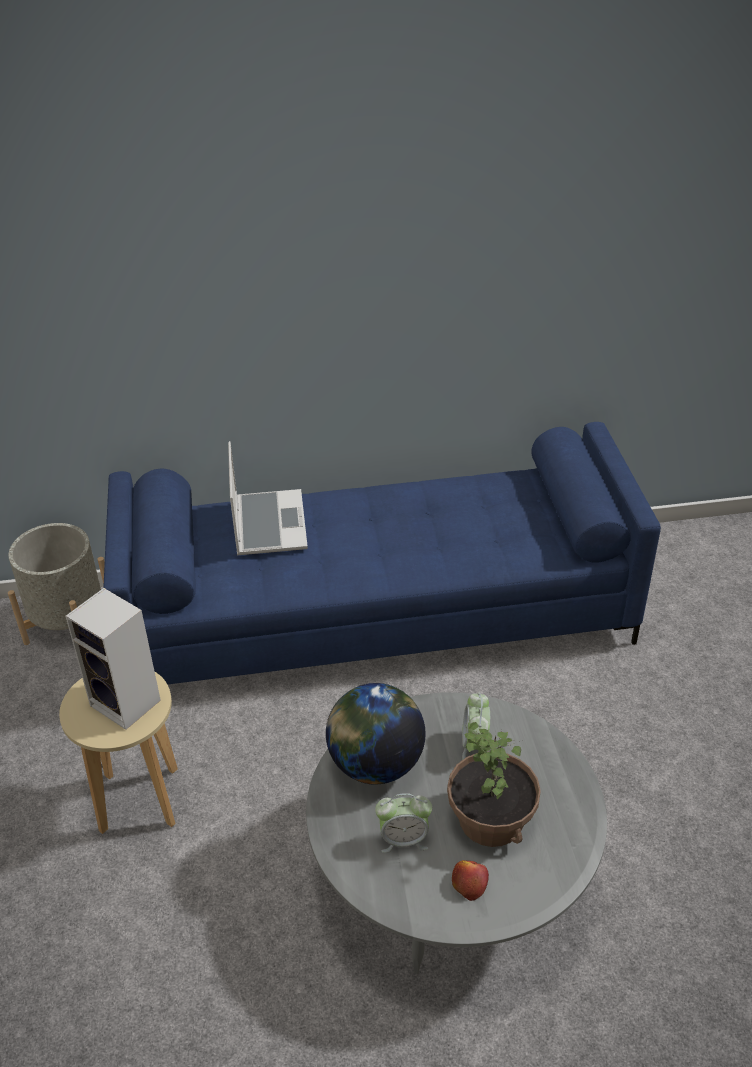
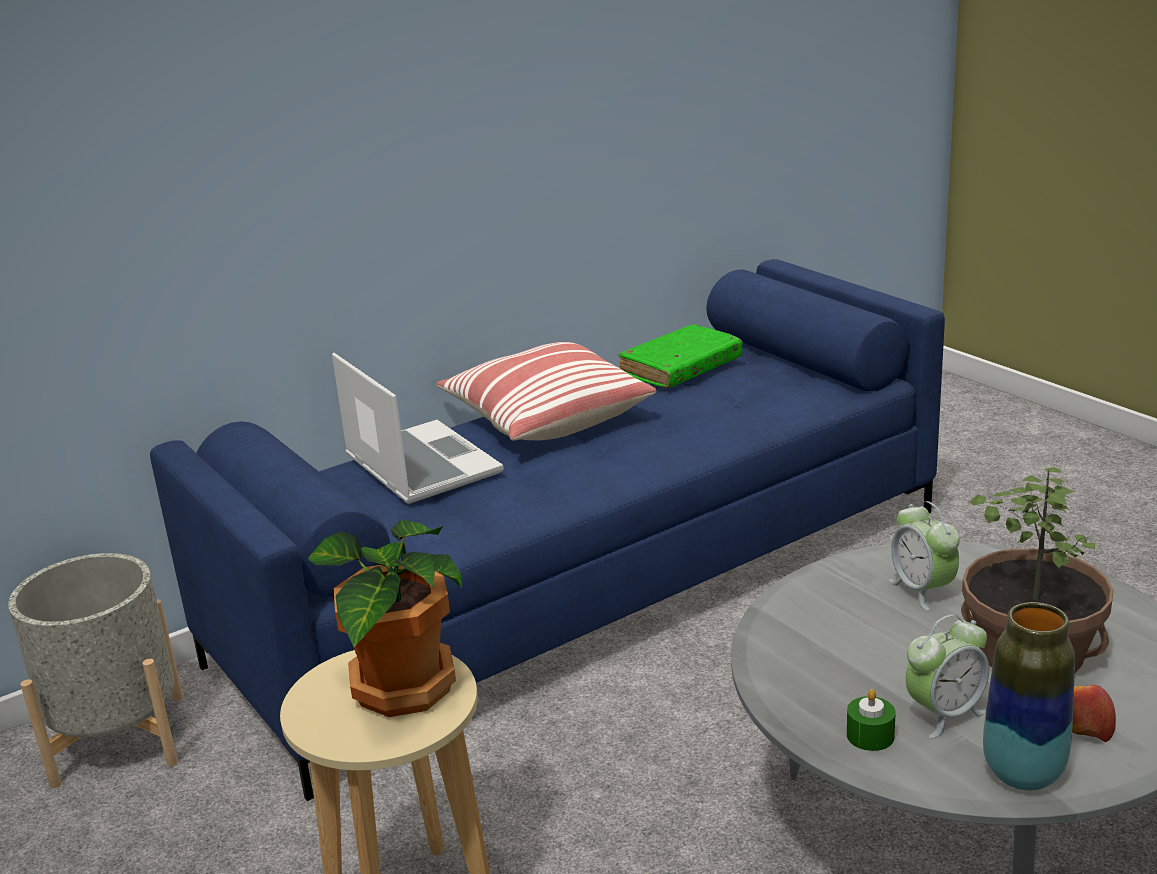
camera: 25 degrees left, 15 degrees down
(128, 703) = (400, 690): speaker -> potted plant
(352, 834) = (870, 735): none -> green candle
(369, 508) = (545, 418): none -> pillow
(375, 764) = (817, 653): globe -> none
(406, 899) = (1023, 774): none -> vase
(485, 493) = (681, 368): none -> green book

